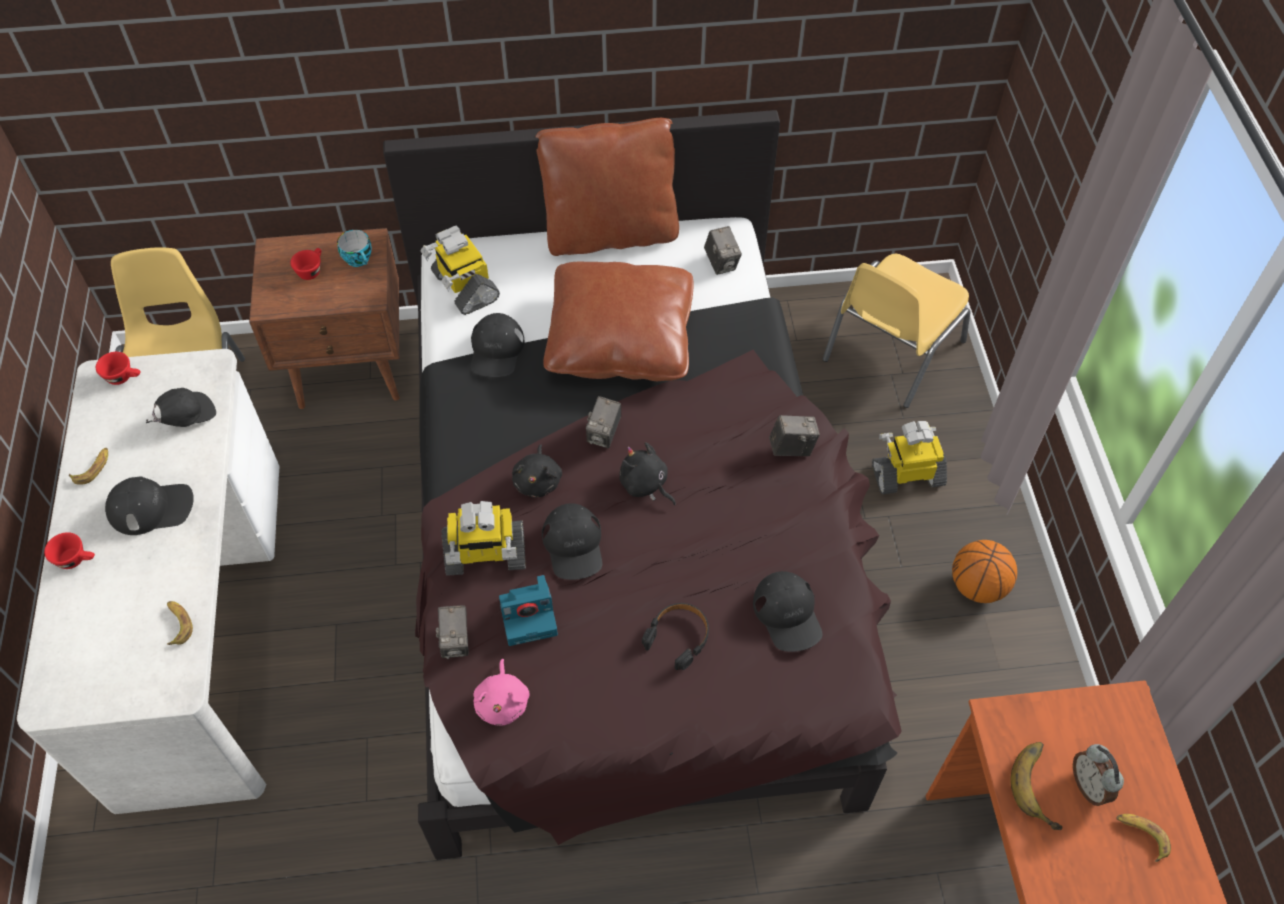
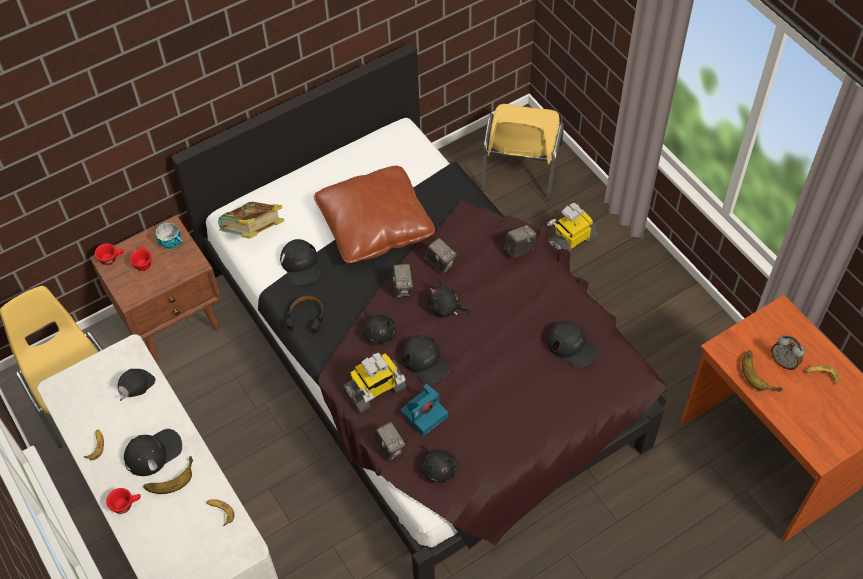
camera: 25 degrees left, 0 degrees up
(124, 377) = (75, 381): red cup -> red cup (111, 258)
(149, 548) = (169, 476): none -> banana
(464, 287) = (253, 233): toy robot -> book
(503, 702) = (438, 469): pink plush toy -> black plush toy
(610, 233) = (327, 160): brown pillow -> none
(678, 637) = (518, 386): black headphones -> black headphones (306, 317)
(721, 263) = (409, 152): camera -> camera (440, 263)
(977, 586) = (646, 291): basketball -> none

